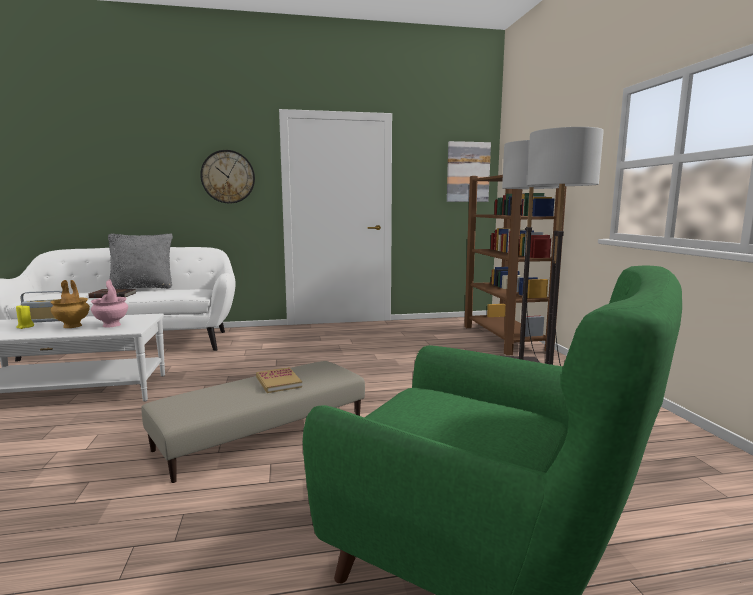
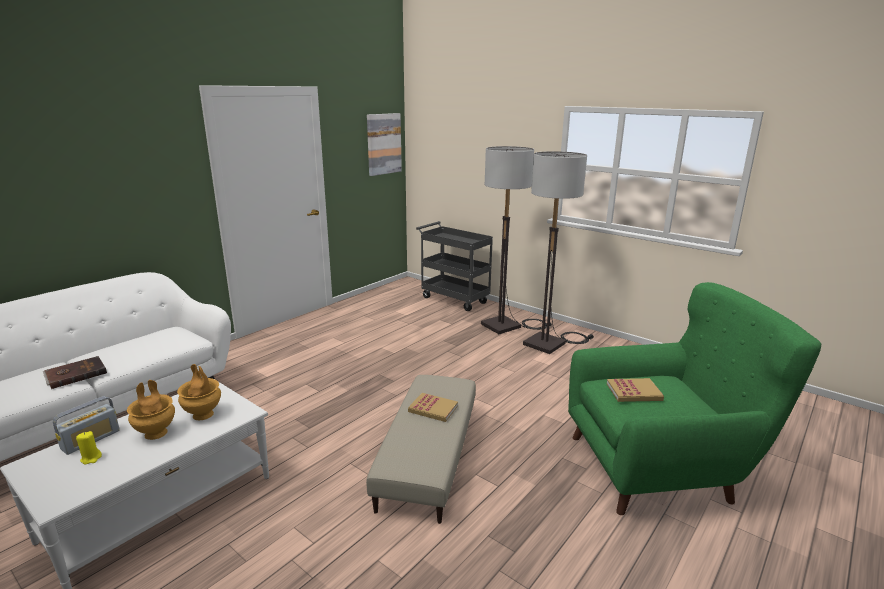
camera: 40 degrees left, 10 degrees up
(111, 325) = (203, 414): pink vase -> brown vase
(143, 289) = (84, 351): grey pillow -> none
(228, 177) = (147, 177): wall clock -> none
(432, 405) = (634, 392): none -> book
(505, 338) = (453, 300): brown bookcase -> grey cart

